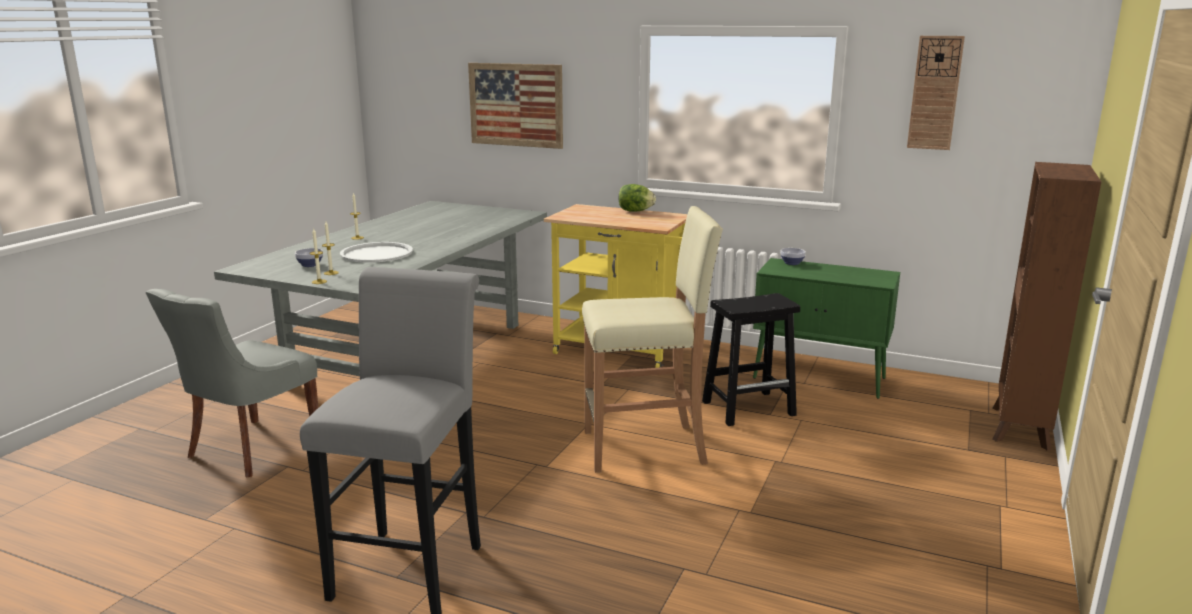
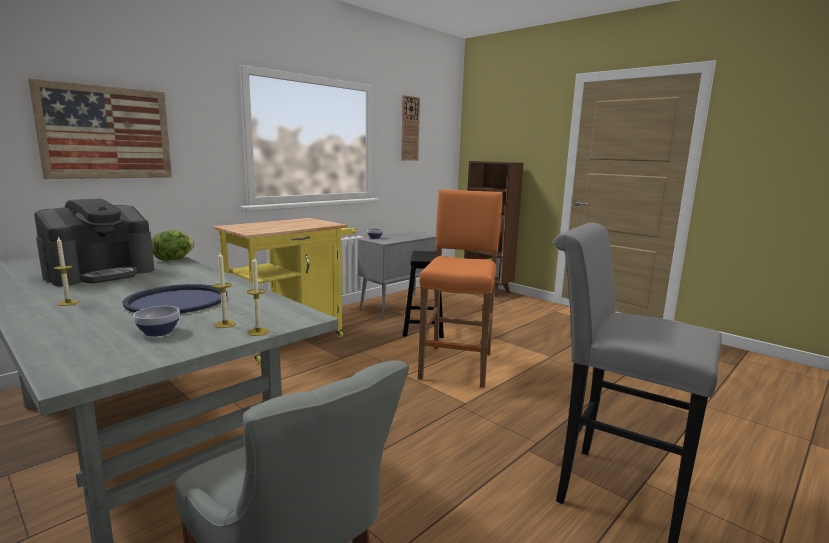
camera: 70 degrees left, 5 degrees down
(376, 254) = (177, 301): white tray -> blue tray
(432, 225) = (101, 273): none -> coffee machine
(635, 211) = (275, 221): lettuce -> lettuce (173, 259)
(645, 447) = (457, 365): beige stool -> orange stool
(820, 378) = (400, 305): green cabinet -> grey cabinet

